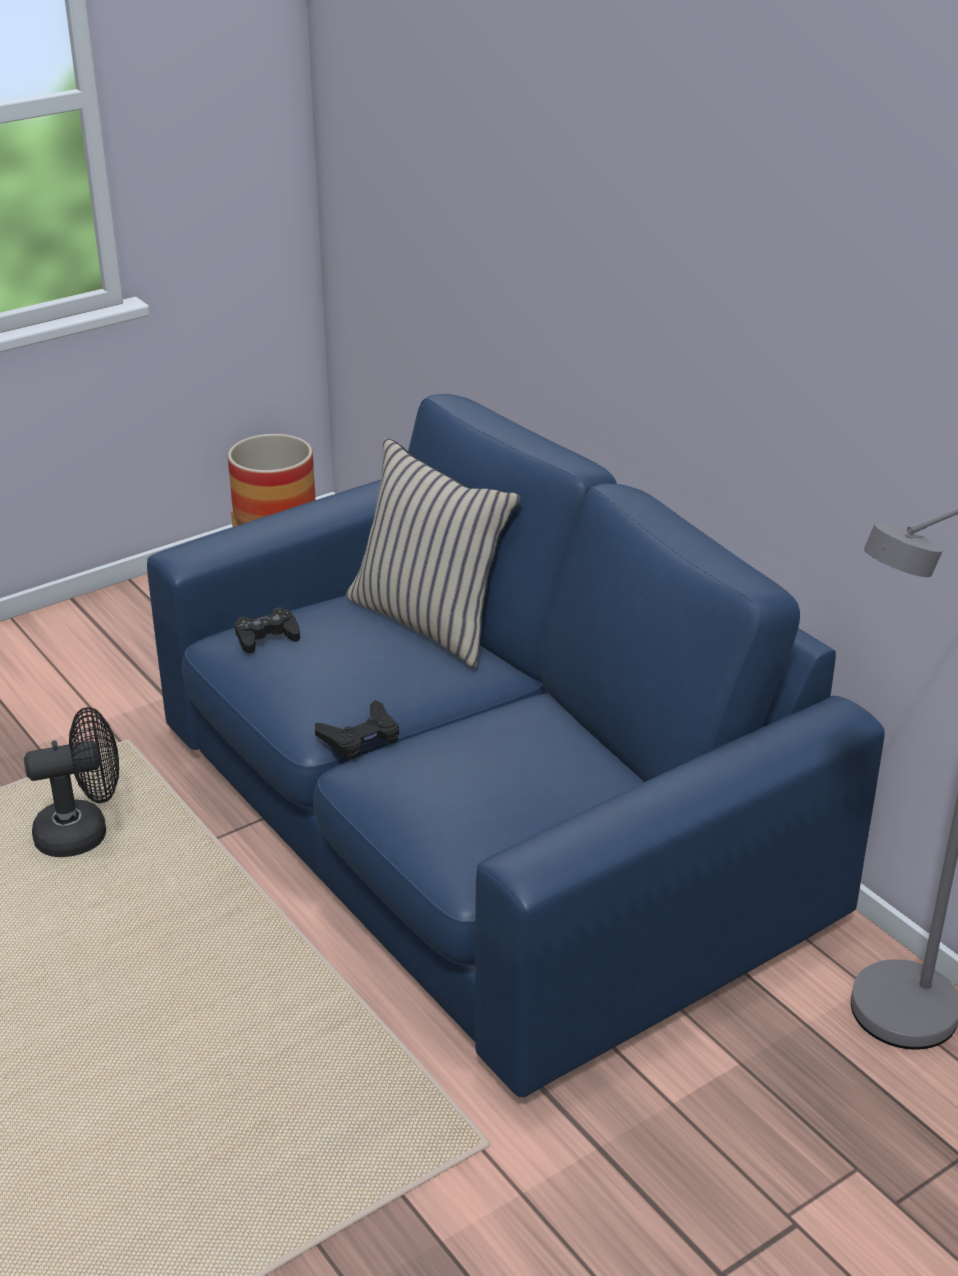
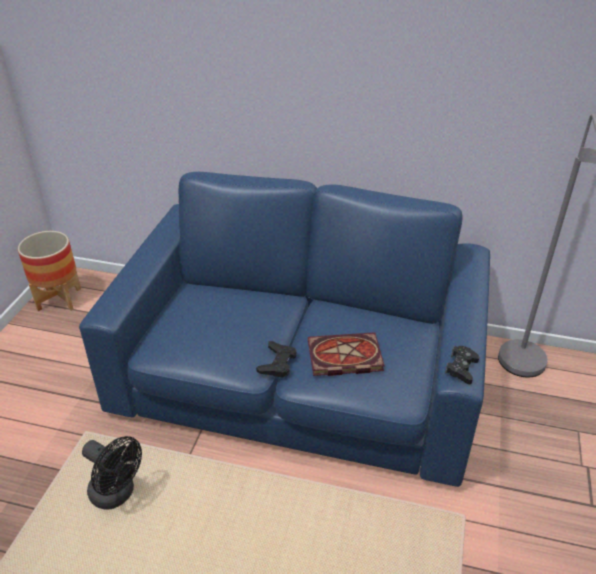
camera: 40 degrees left, 5 degrees up
(83, 832) = (117, 494): black fan -> black fan turned 90 degrees clockwise
(266, 637) = (175, 337): black game controller -> black game controller (461, 368)
(430, 621) = (233, 291): beige pillow -> none
(450, 773) = (343, 357): none -> book

